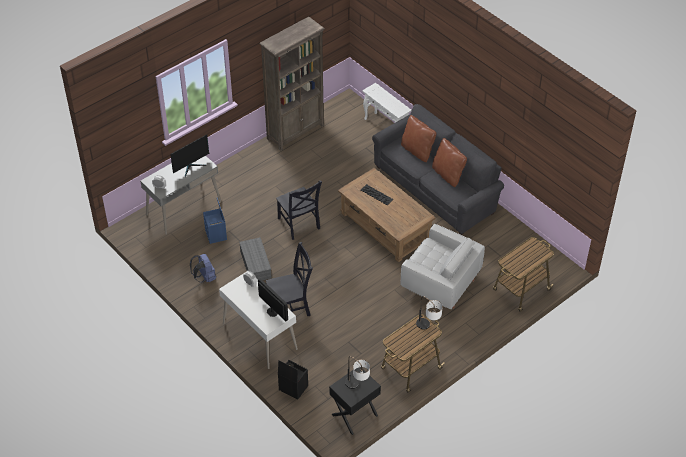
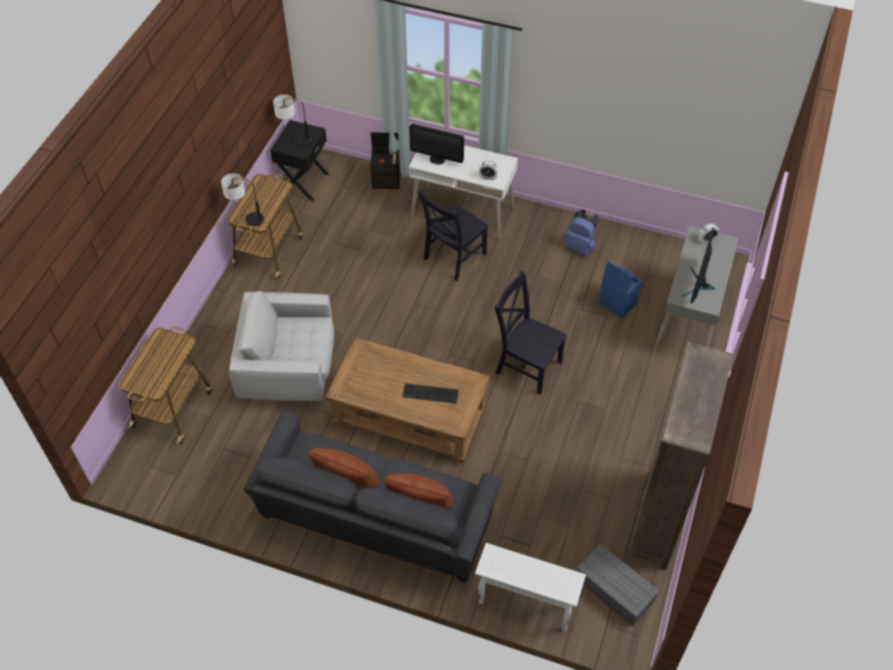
camera: 150 degrees right, 5 degrees up
(255, 264) = (537, 288): grey storage box -> grey storage box (616, 589)

